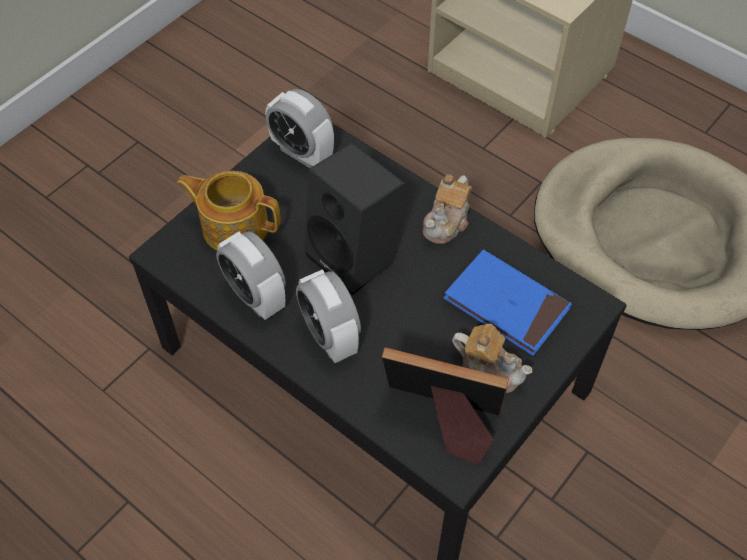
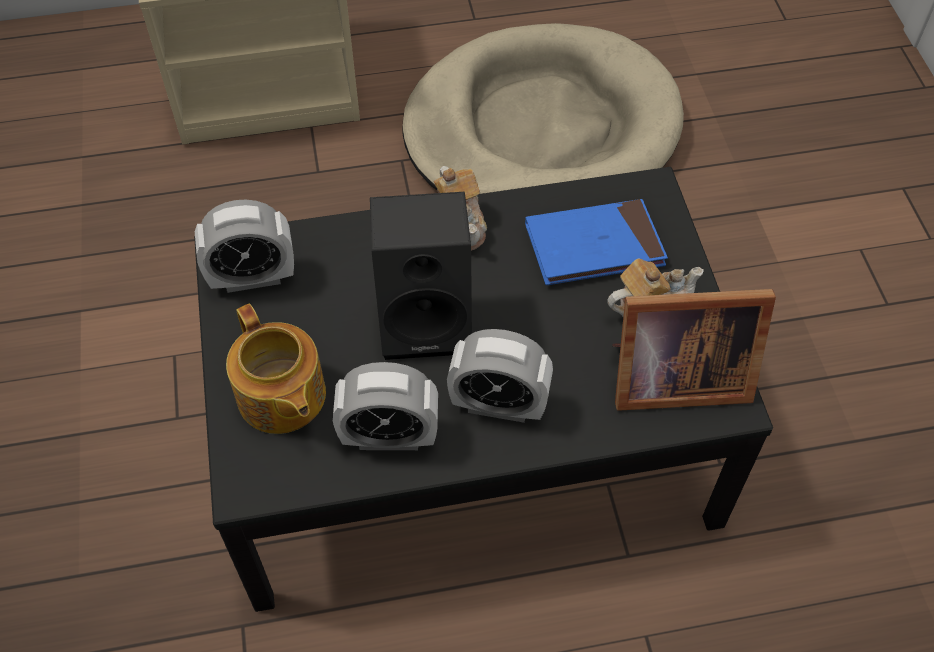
camera: 50 degrees left, 0 degrees up
(234, 226) = (281, 397): teapot -> teapot turned 90 degrees counterclockwise
(444, 420) = (672, 378): picture frame -> picture frame turned 150 degrees counterclockwise

